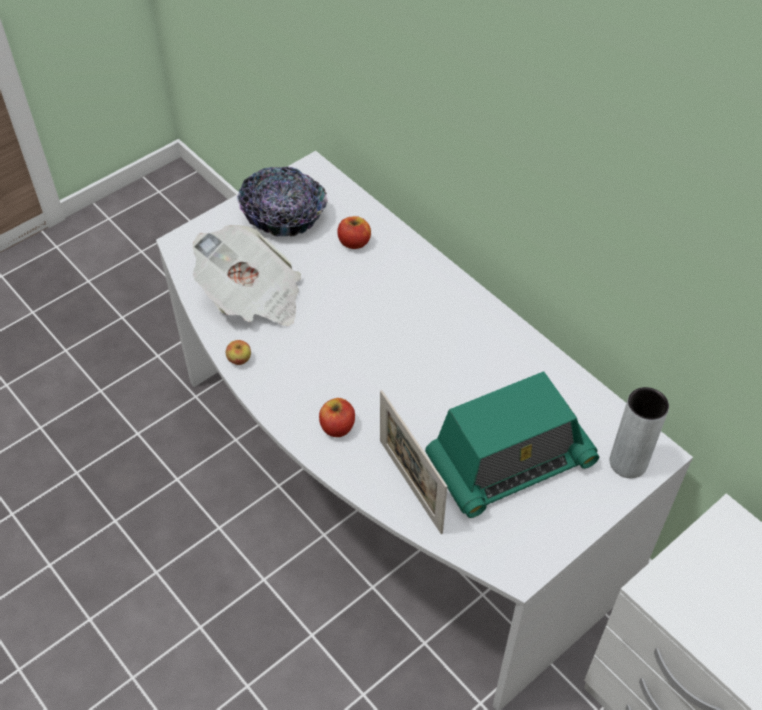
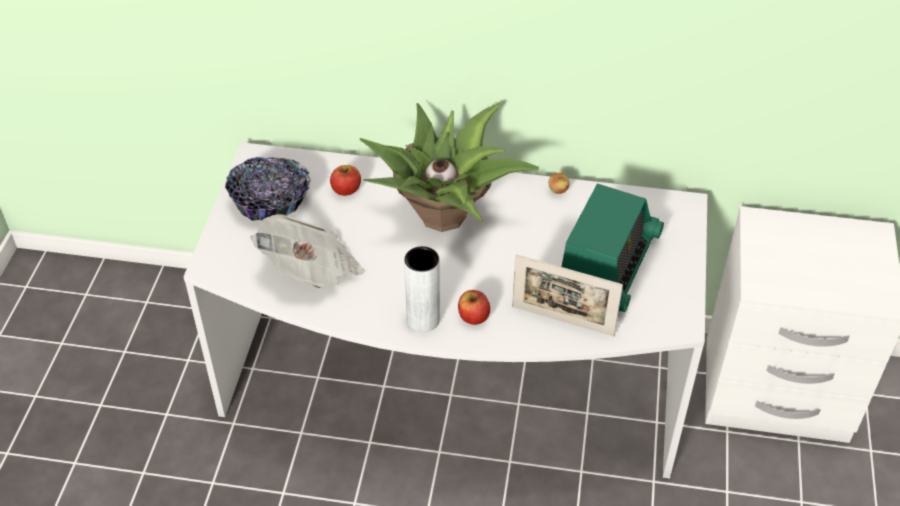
camera: 40 degrees left, 5 degrees down
(239, 359) = (352, 318): apple -> apple (558, 190)
(413, 318) = (445, 215): none -> potted plant
(628, 462) = (675, 220): grey vase -> grey vase (423, 319)

